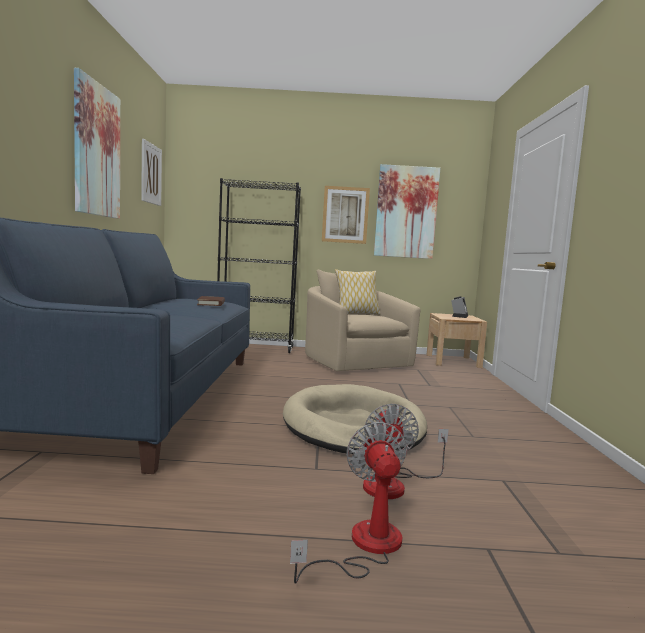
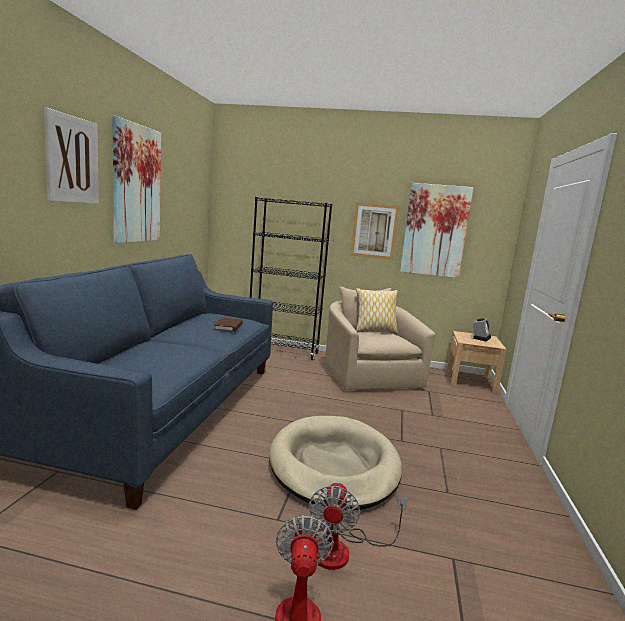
camera: 10 degrees right, 5 degrees up
(151, 174) = (195, 191): picture -> picture (72, 160)

